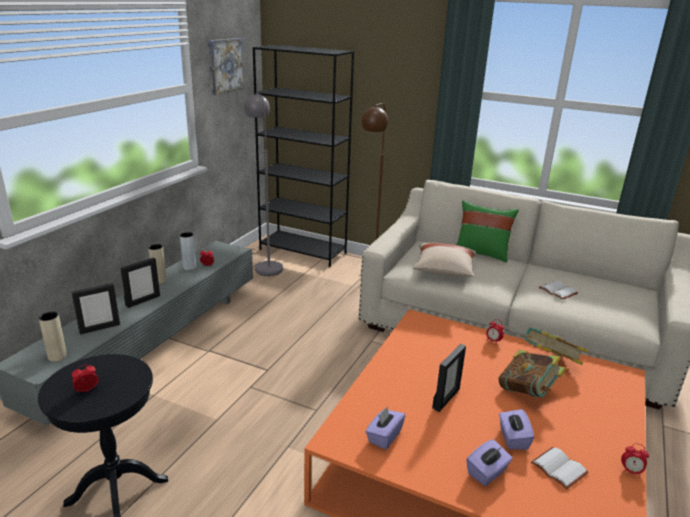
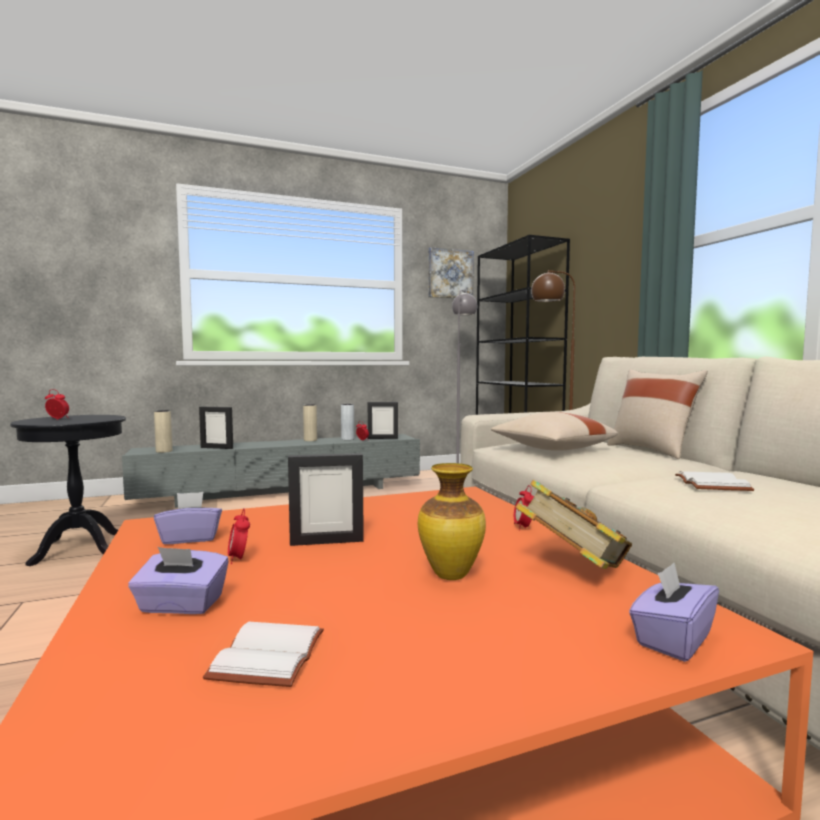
camera: 45 degrees right, 20 degrees down
(143, 300) = (274, 444): picture frame -> picture frame (382, 438)
(481, 253) = (652, 450): green pillow -> beige pillow
(513, 438) = (302, 598): purple tissue box -> purple tissue box (672, 639)
(527, 391) = (451, 575): book -> vase
(631, 471) = (377, 745): alarm clock -> alarm clock (239, 559)

